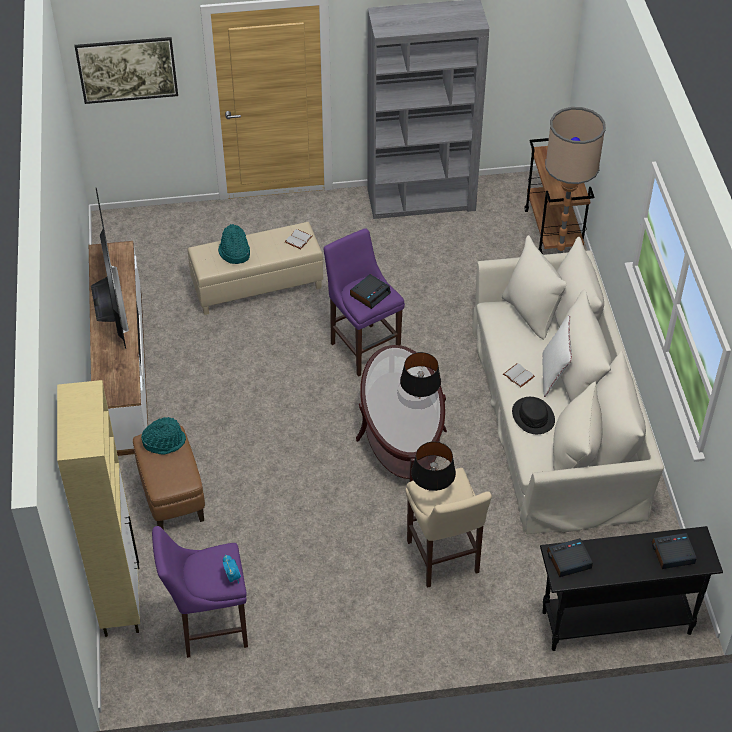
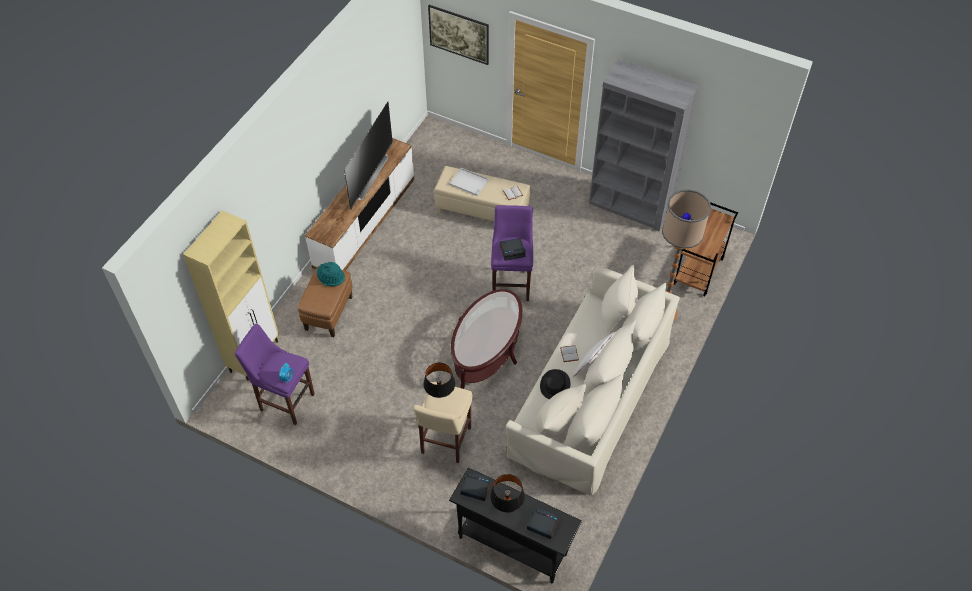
camera: 35 degrees right, 5 degrees up
(234, 252) = (468, 182): turquoise hat -> white tray
(419, 398) = (496, 334): black table lamp -> black table lamp (507, 506)

